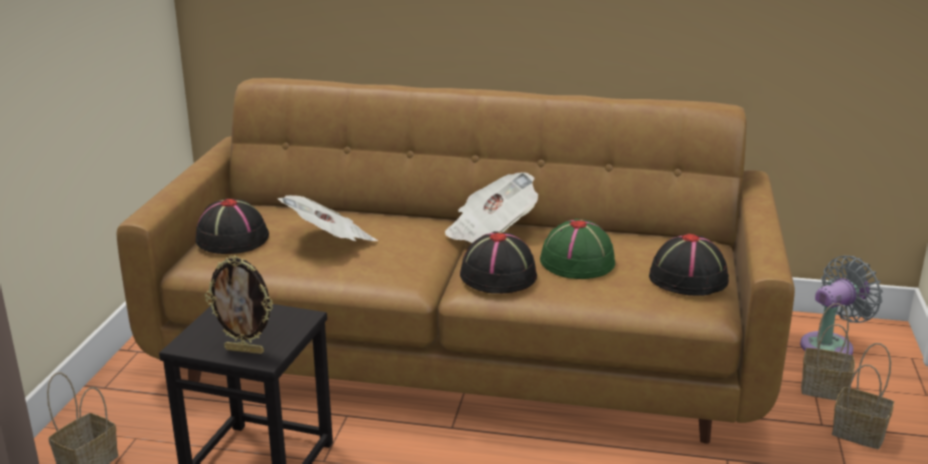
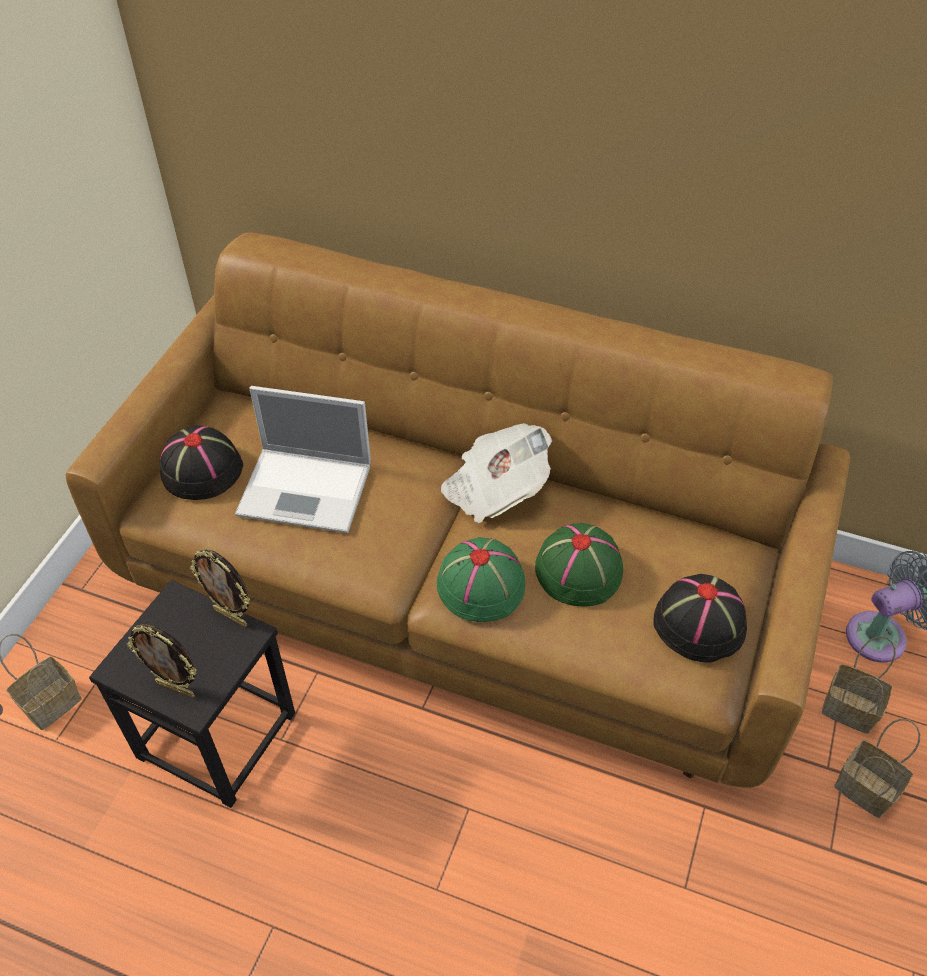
camera: 10 degrees right, 25 degrees up
(284, 309) = (232, 616): none -> picture frame
(330, 242) = (307, 489): newspaper -> laptop
(498, 275) = (481, 584): black hat -> green hat

